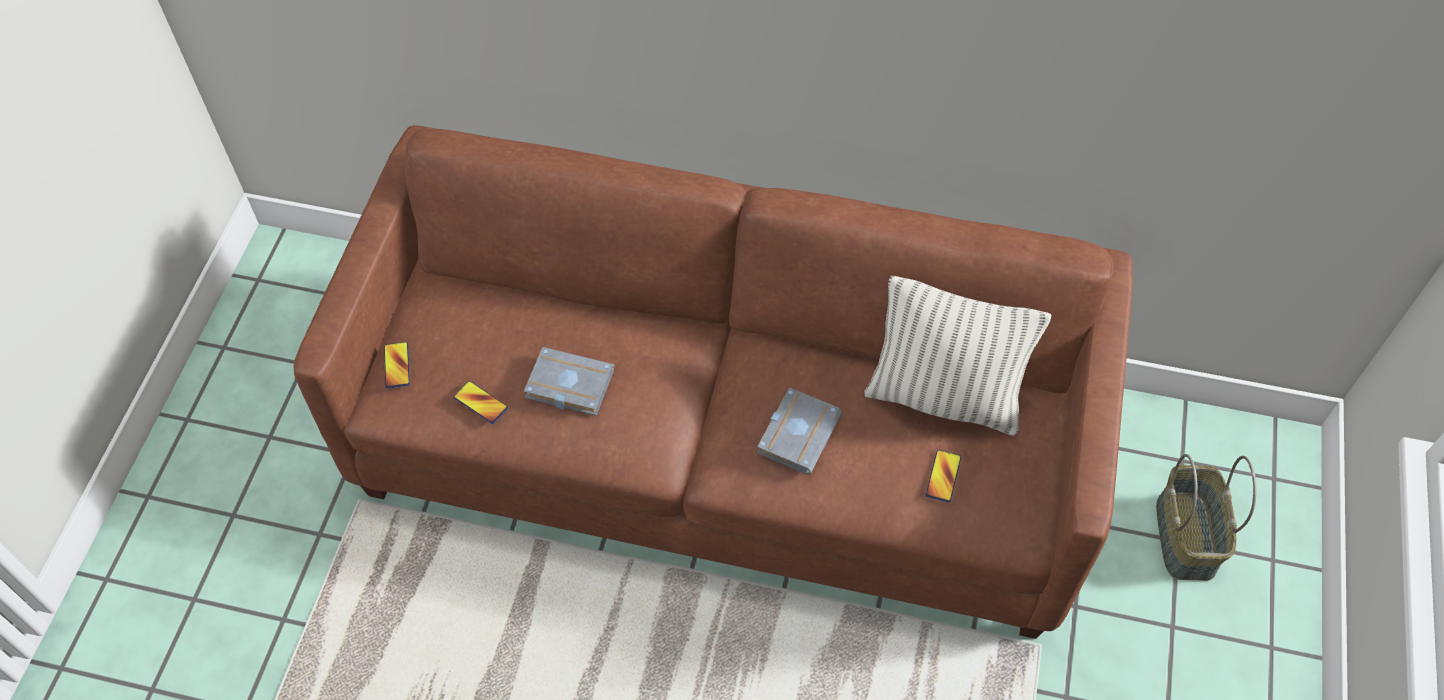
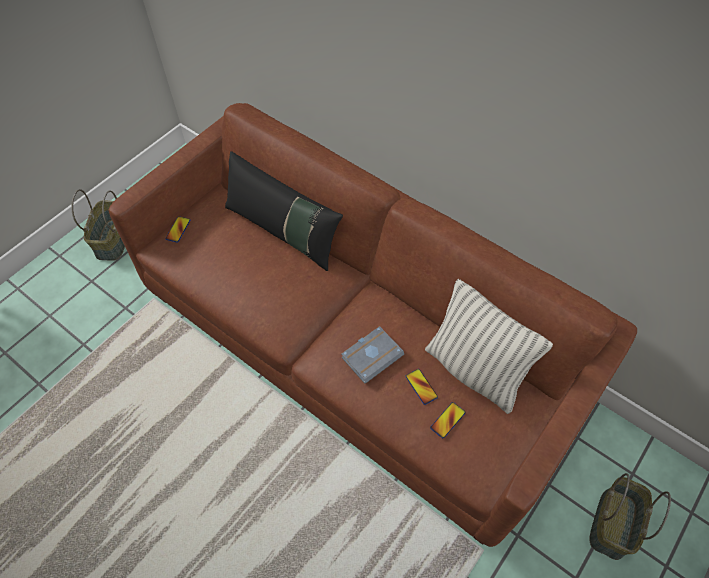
camera: 25 degrees right, 0 degrees up
(228, 434) = (112, 239): none -> basket
(481, 403) = (207, 266): phone -> phone (421, 387)
(567, 306) = (283, 231): none -> black pillow
(567, 386) = (256, 275): grey book -> none

